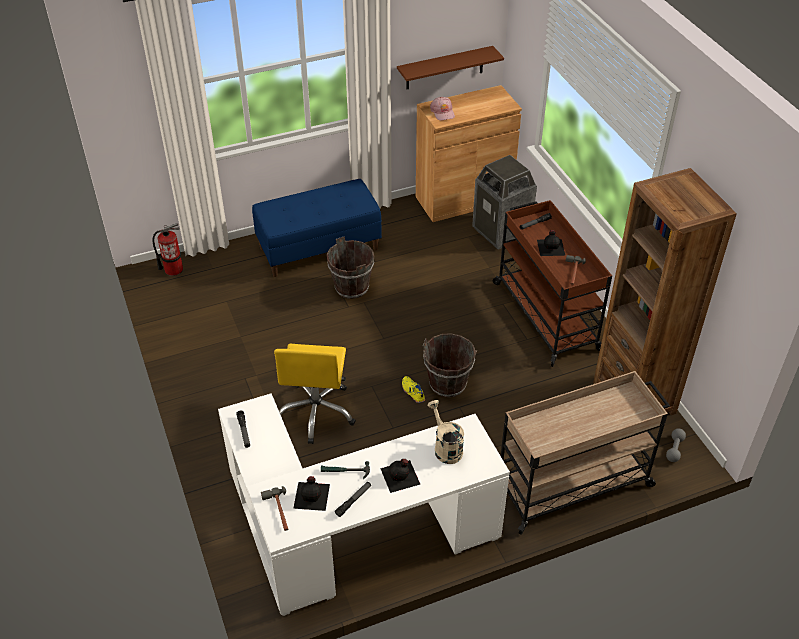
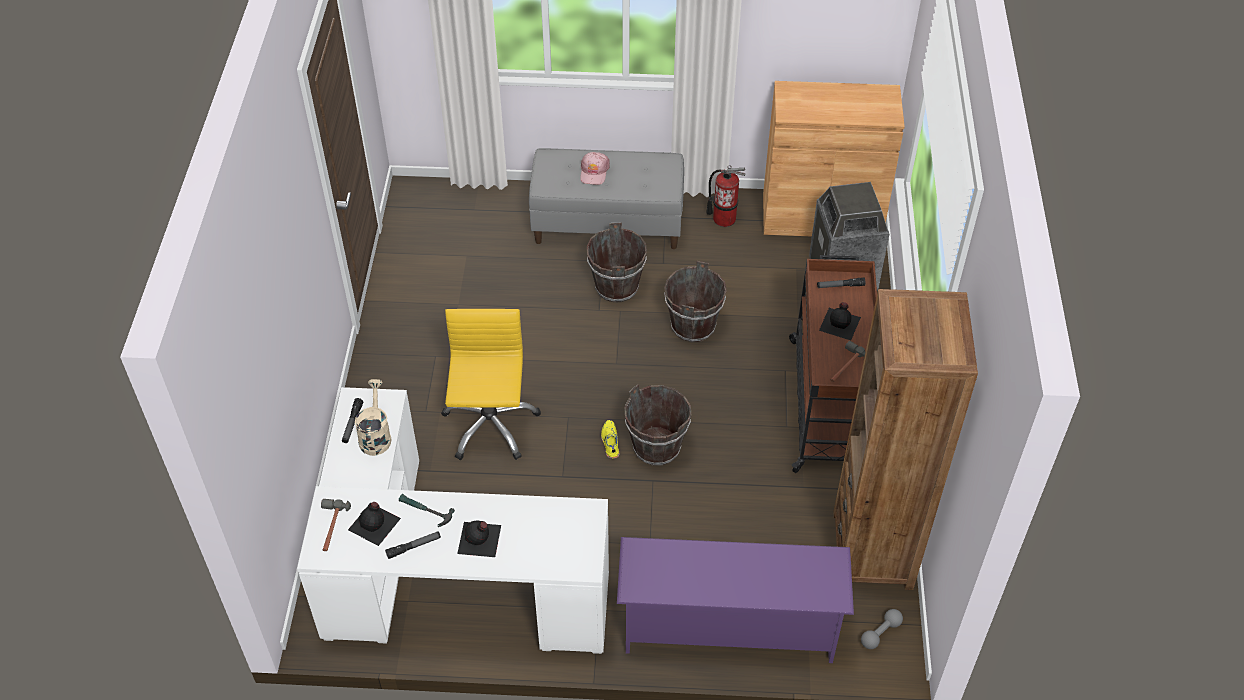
camera: 25 degrees right, 5 degrees up
(173, 269) = (431, 196): fire extinguisher -> fire extinguisher (724, 218)
(317, 412) = (490, 425): yellow office chair -> yellow office chair turned 150 degrees clockwise
(319, 248) = (608, 224): blue bench -> grey bench
(422, 296) = (693, 326): none -> brown bucket
(442, 112) = (799, 102): pink cap -> pink cap (594, 172)
(445, 68) = (821, 45): brown shelf -> none
(445, 447) = (549, 526): beige watering can -> beige watering can (375, 435)
(573, 484) = (728, 626): beige cart -> purple shoe rack

